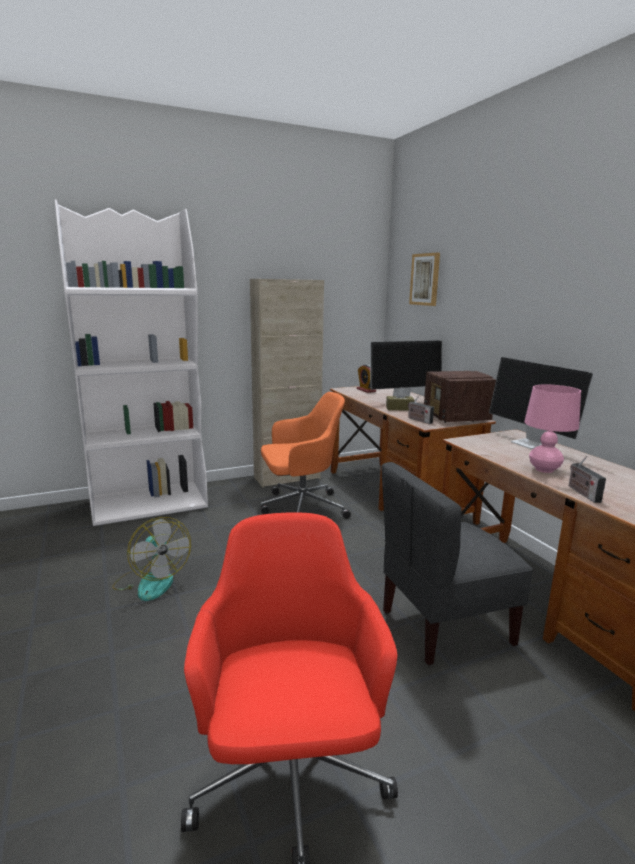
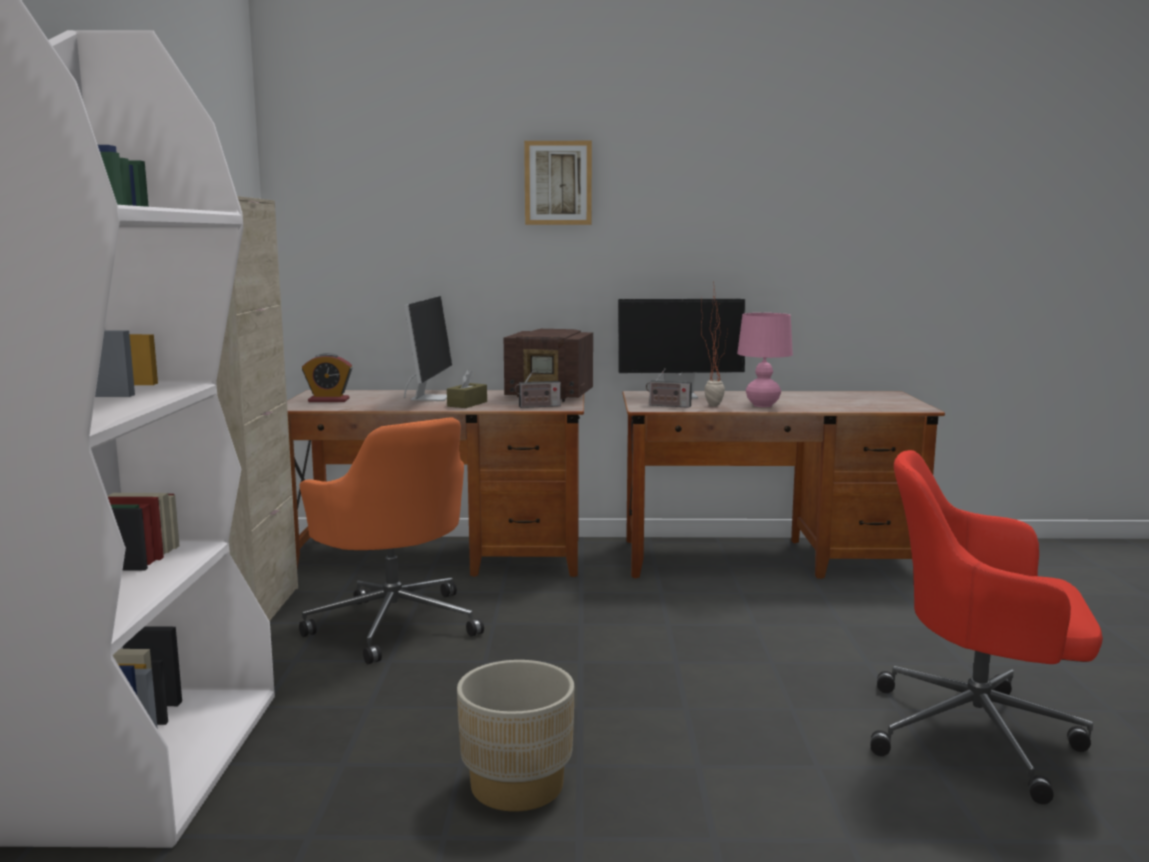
camera: 65 degrees left, 5 degrees down
(151, 581) = (517, 785): fan -> beige planter
(301, 508) = (394, 623): orange office chair -> orange office chair turned 135 degrees clockwise
(425, 279) = (384, 202): picture -> picture (558, 183)
(444, 626) = (773, 611): grey chair -> none
(514, 455) = (711, 404): none -> potted plant
(582, 493) = (829, 408): radio -> radio (667, 405)

